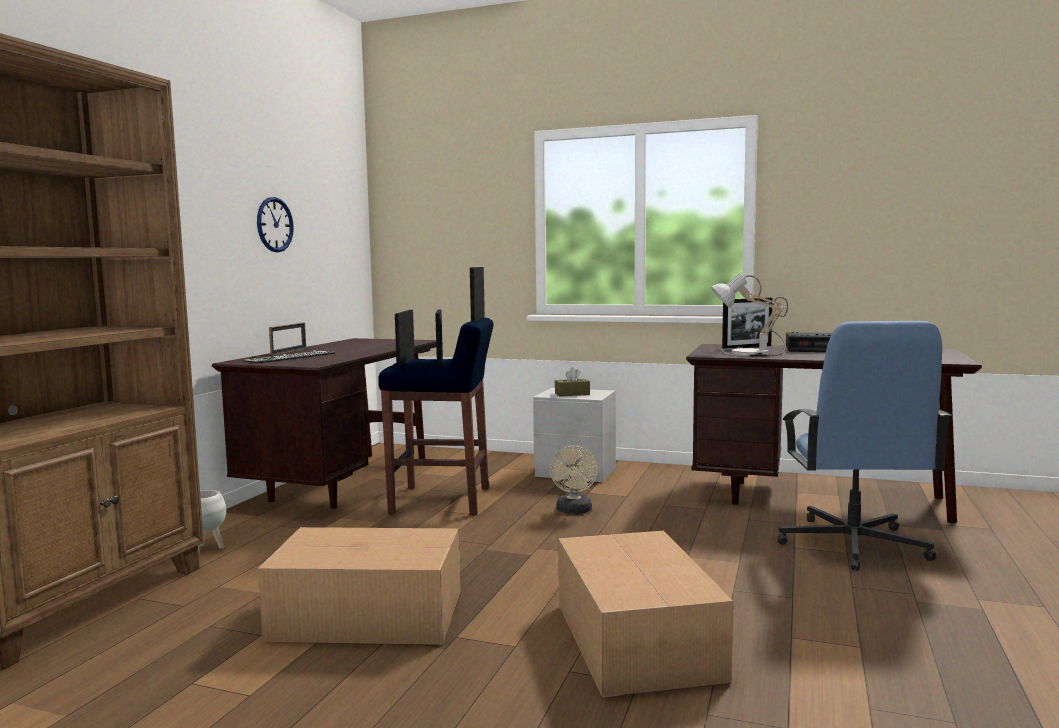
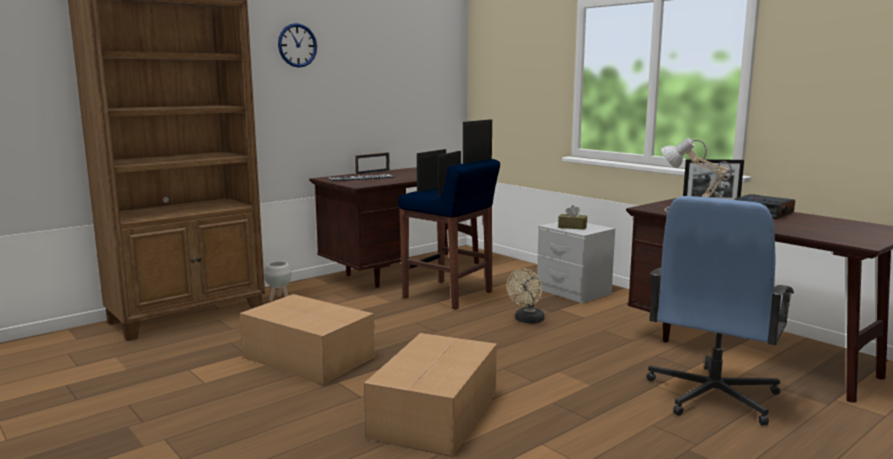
camera: 30 degrees right, 5 degrees up
(274, 224) = (370, 81): wall clock -> wall clock (297, 45)

